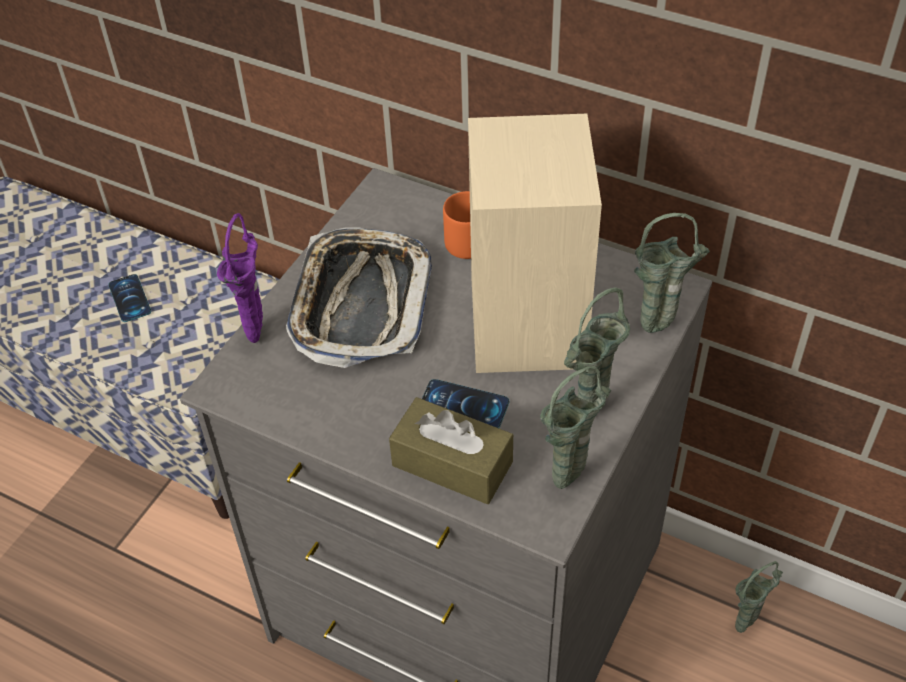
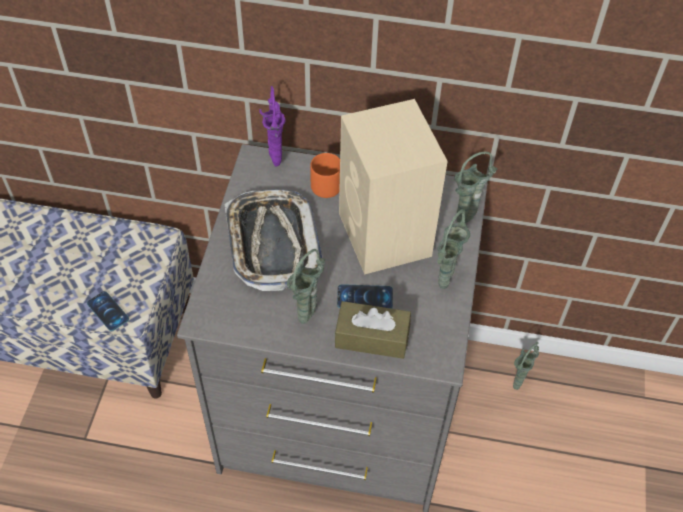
camera: 20 degrees left, 5 degrees up
(129, 298) = (60, 261): phone -> phone (108, 311)
(257, 333) = (210, 278): purple vase -> purple vase (274, 160)
(571, 479) = (447, 330): green vase -> green vase (308, 316)

